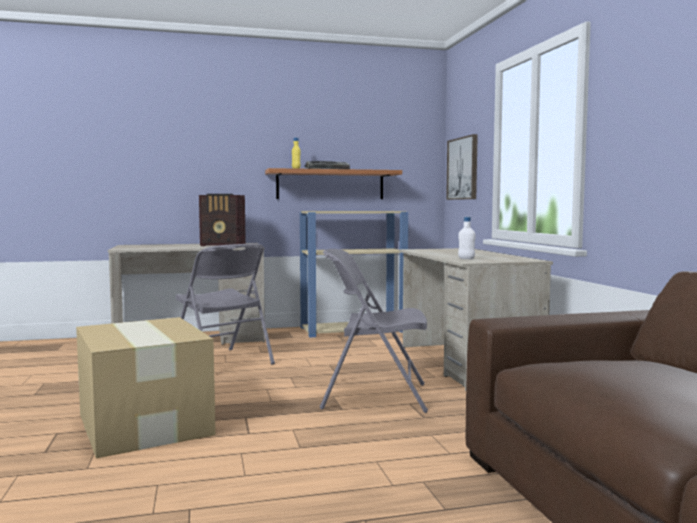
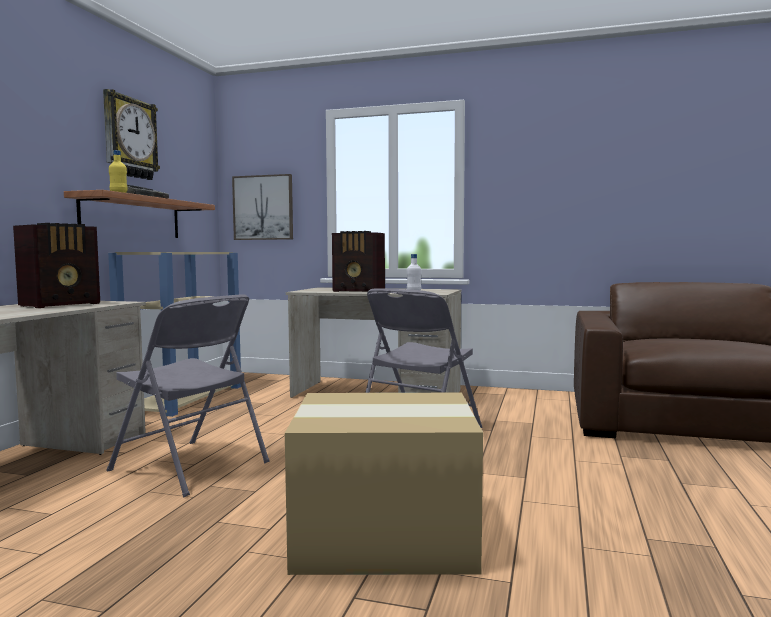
camera: 60 degrees left, 0 degrees up
(221, 362) = (189, 466): grey chair -> grey chair turned 45 degrees clockwise
(330, 124) = (129, 137): none -> wall clock
(446, 253) = (359, 291): none -> radio

